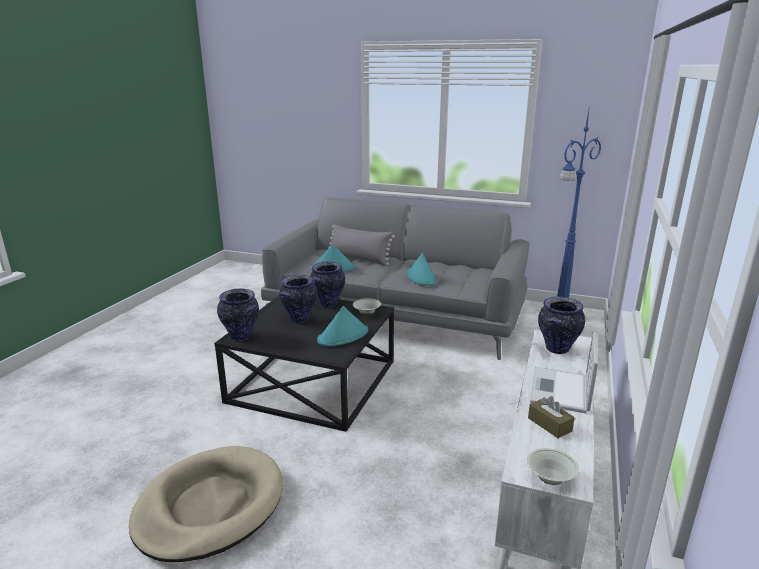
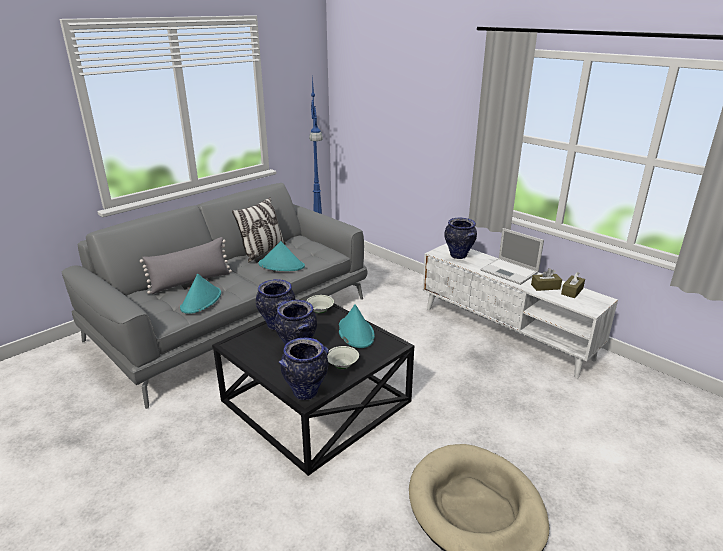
camera: 65 degrees left, 5 degrees up
(438, 265) = (263, 252): none -> pillow
(550, 479) = (597, 303): white bowl -> white bowl (342, 366)
(564, 450) = (572, 291): none -> brown tissue box

